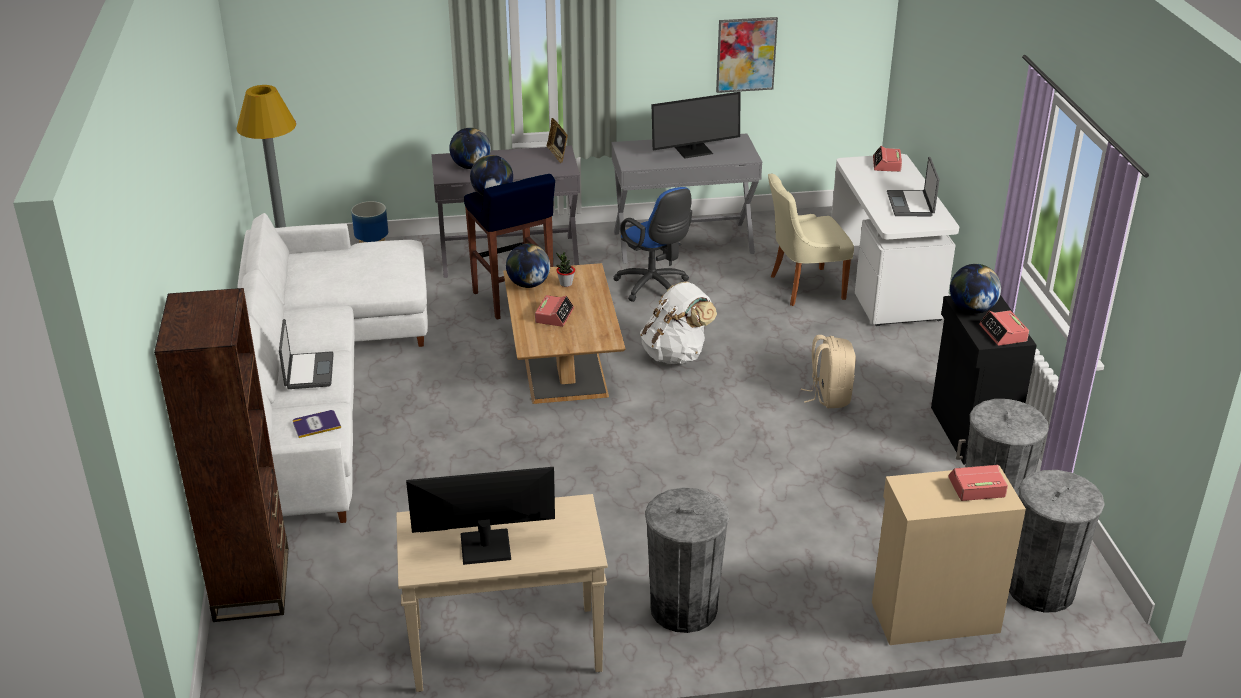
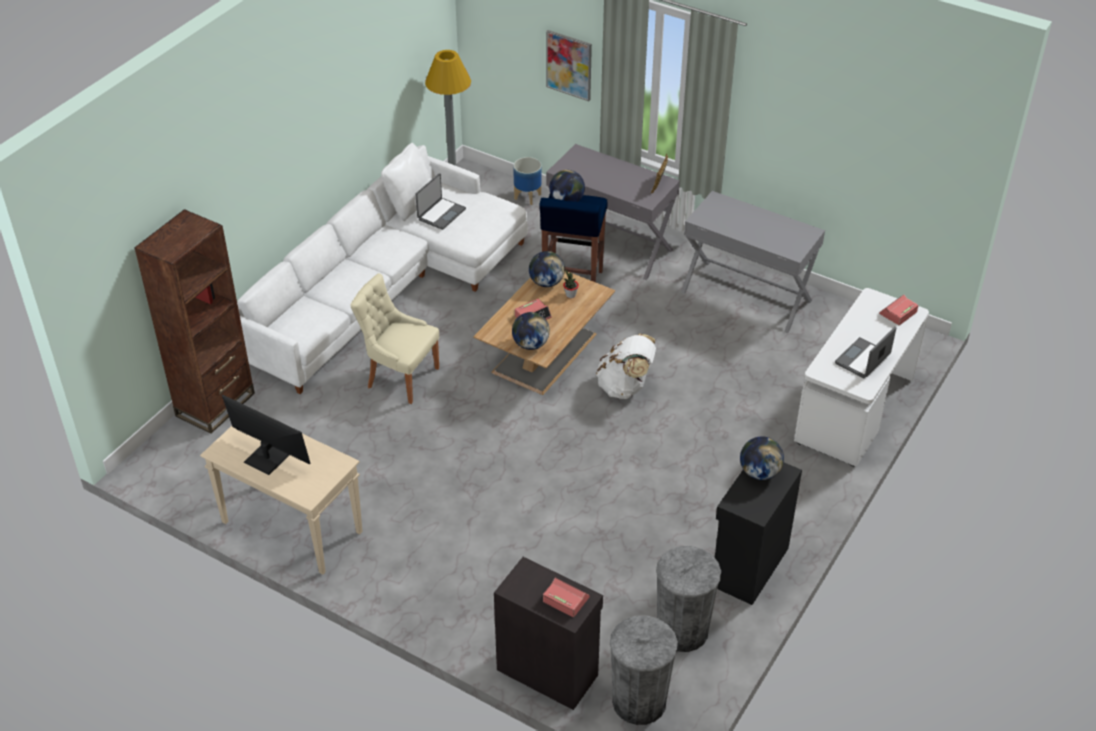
camera: 40 degrees right, 10 degrees up
(290, 281) = (409, 204): none -> white pillow
(308, 371) = (345, 280): laptop -> laptop (441, 214)
(316, 424) = (309, 321): book -> none
(471, 167) = (587, 168): globe -> globe (530, 344)
(654, 287) = (677, 324): blue office chair -> none
(684, 608) = (411, 567): grey trash can -> none
(693, 150) = (761, 227): monitor -> none
(746, 54) = (842, 164): picture -> picture (569, 65)
(804, 287) = (786, 382): beige chair -> beige chair (400, 377)
(829, 396) = (687, 479): beige backpack -> none
(933, 616) = (547, 671): beige cabinet -> black cabinet
(1003, 333) = (753, 504): alarm clock -> none

